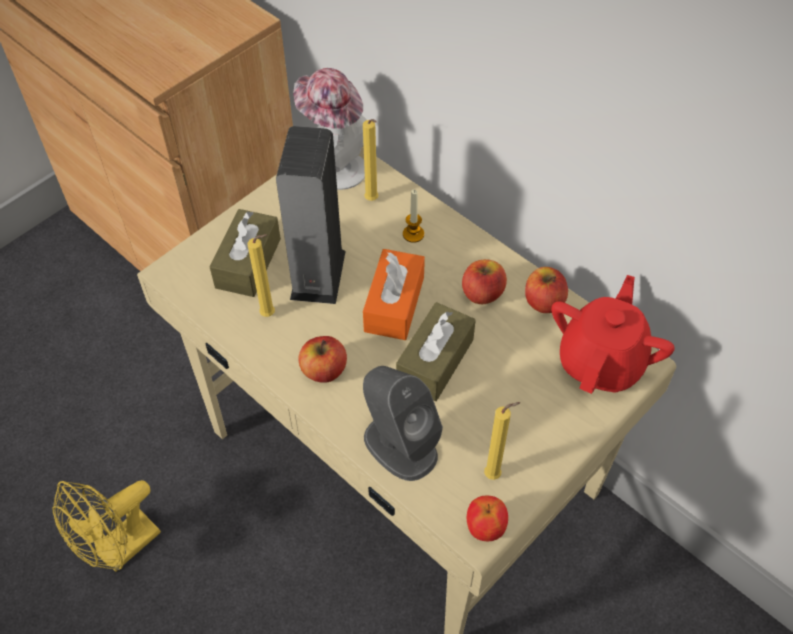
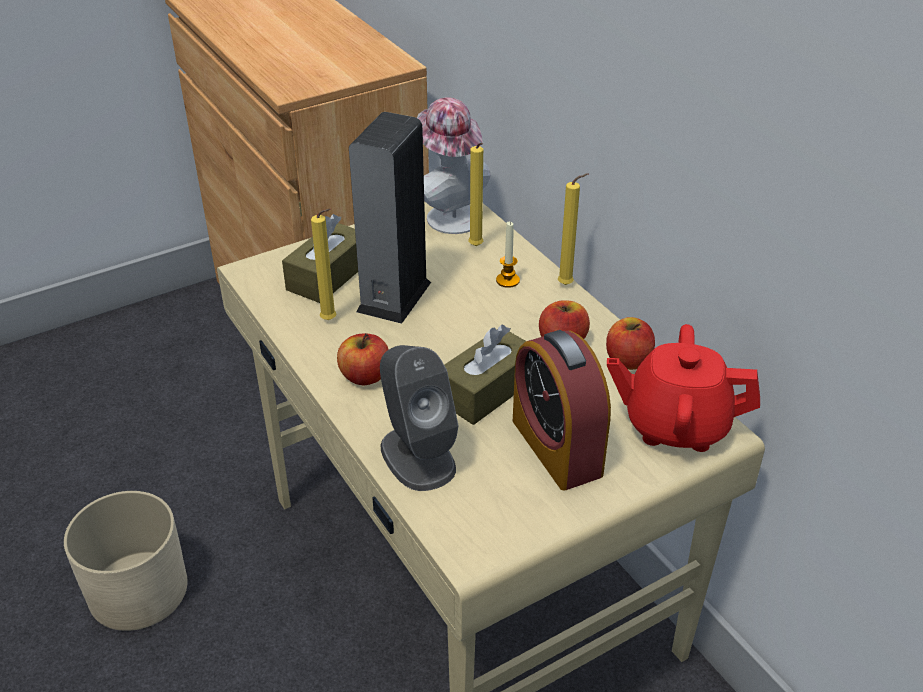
camera: 15 degrees right, 15 degrees down
(120, 549) = (139, 590): yellow fan -> beige planter
(394, 304) = (463, 334): orange tissue box -> none
(485, 529) = (481, 552): apple -> none
(495, 474) = (513, 504): yellow candle -> yellow candle (567, 285)
(512, 408) = (556, 447): none -> alarm clock
(601, 362) = (675, 425): red teapot -> red teapot turned 120 degrees counterclockwise

